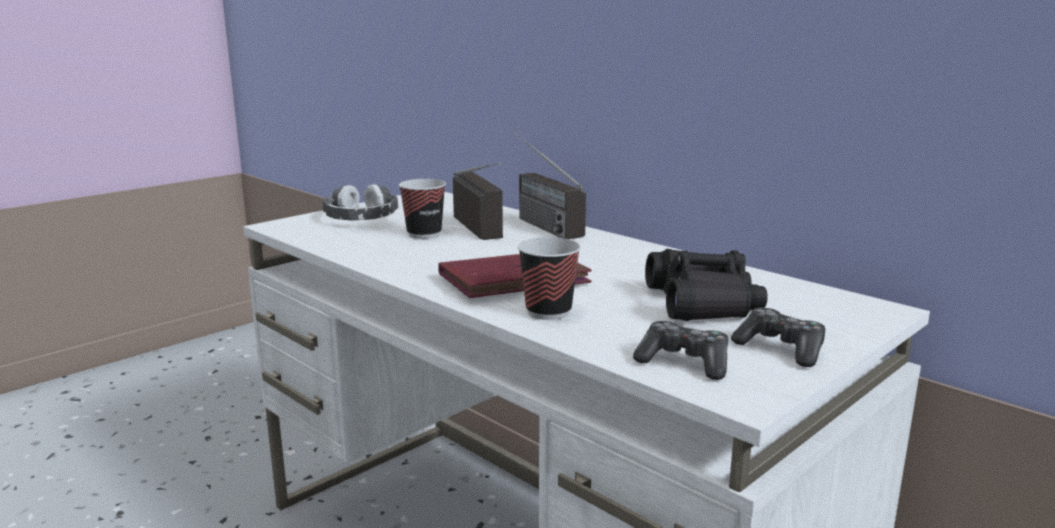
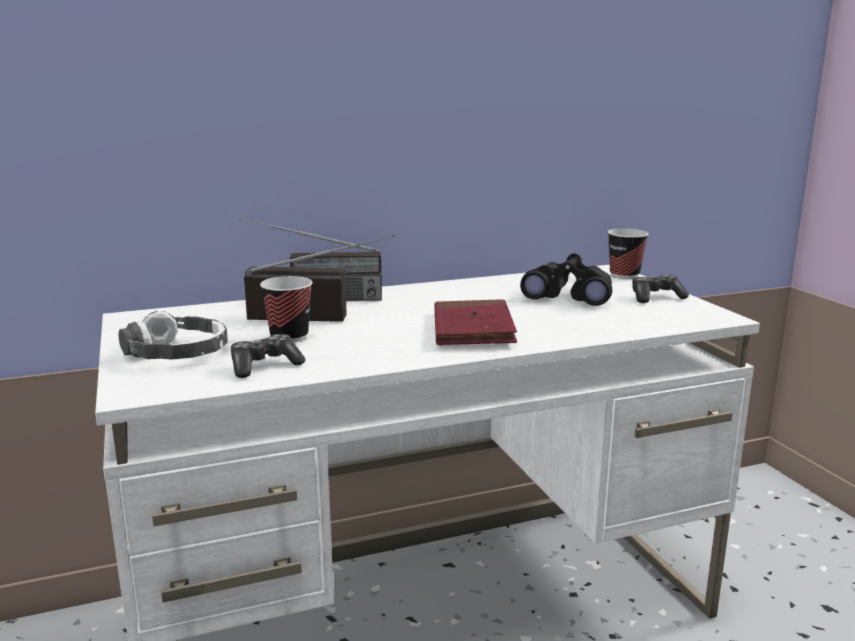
camera: 65 degrees left, 0 degrees up
(548, 312) = (552, 331): cup -> cup (624, 275)
(684, 362) = (666, 318): game controller -> game controller (264, 366)

